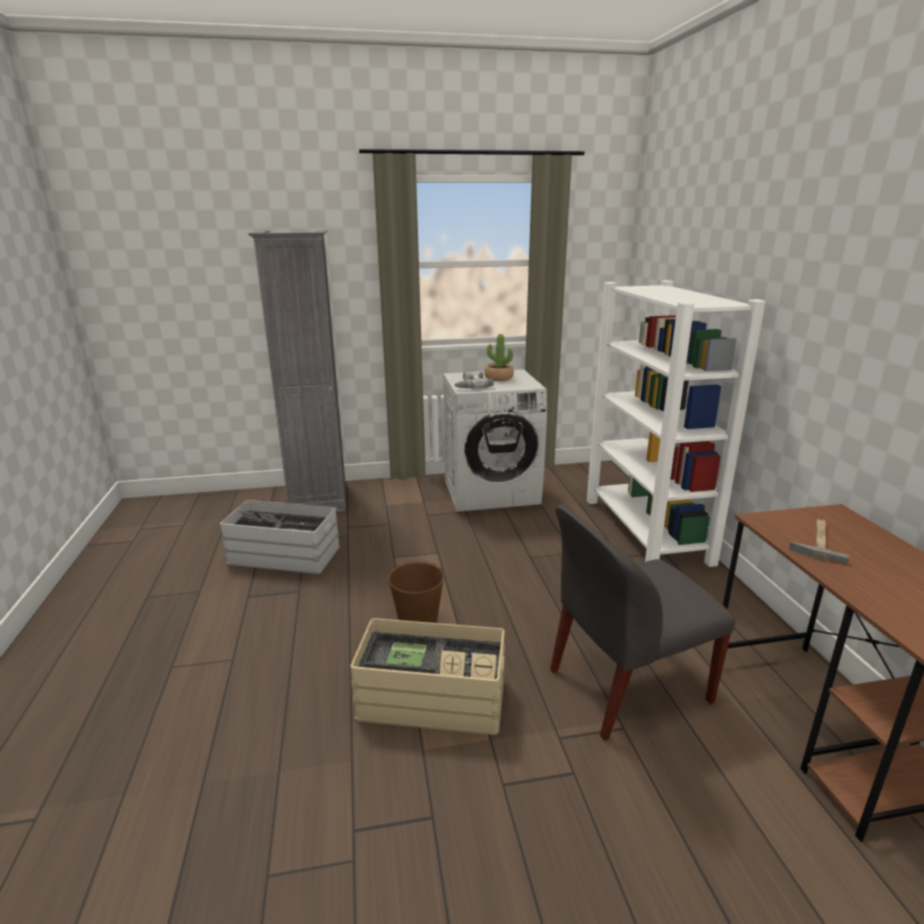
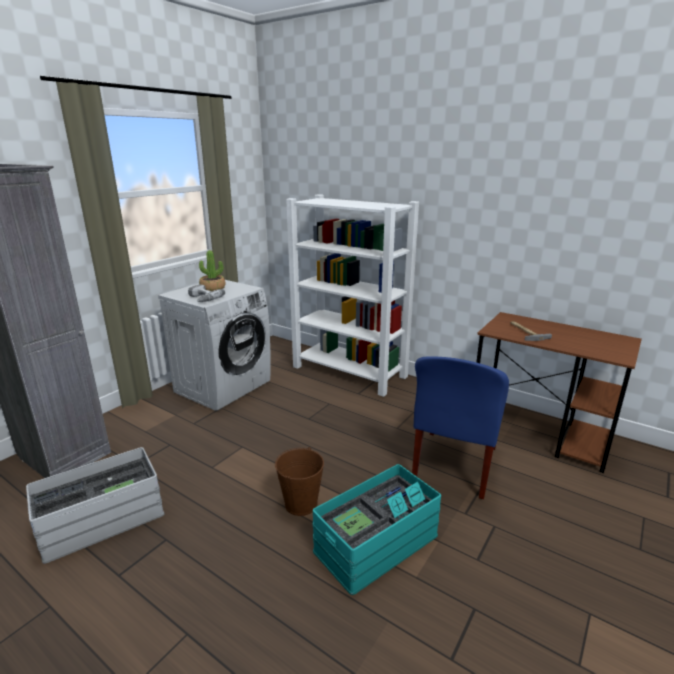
camera: 45 degrees left, 0 degrees up
(432, 697) = (375, 542): beige storage box -> turquoise storage box
(625, 686) = (454, 465): grey chair -> blue chair

